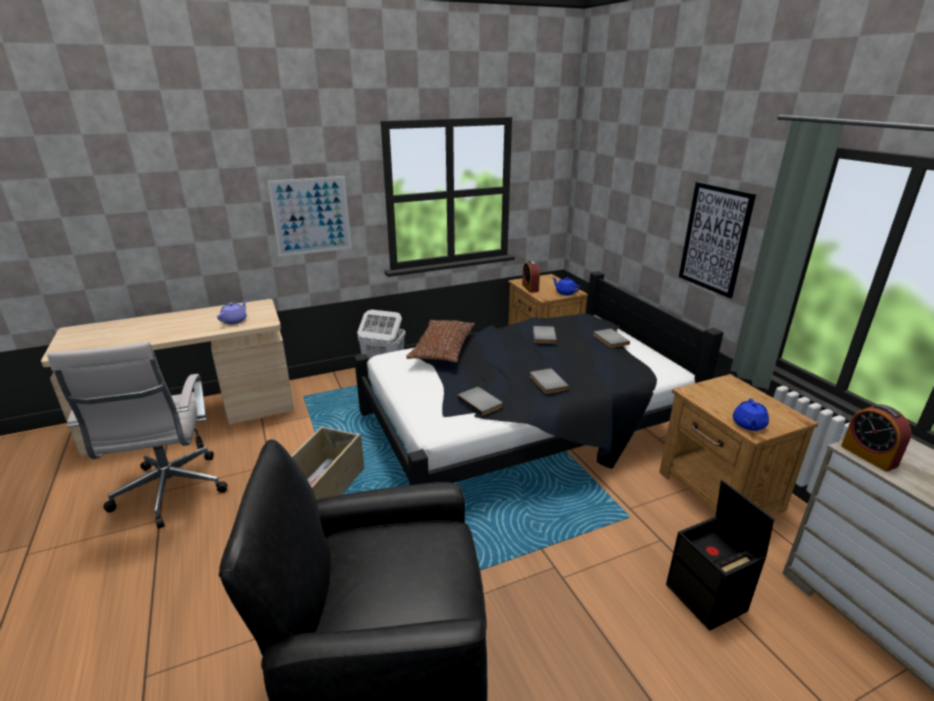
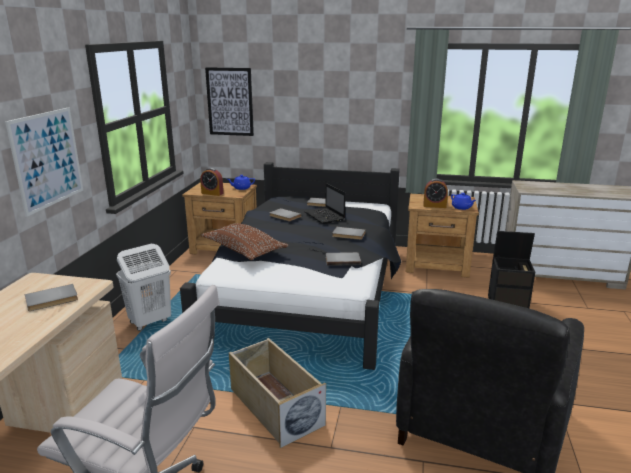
camera: 55 degrees left, 5 degrees down
(235, 320) = (52, 300): purple teapot -> grey book
(578, 354) = (325, 216): none -> laptop
(714, 239) = (365, 112): picture -> picture (230, 102)
(868, 455) = (533, 190): alarm clock -> alarm clock (434, 206)

